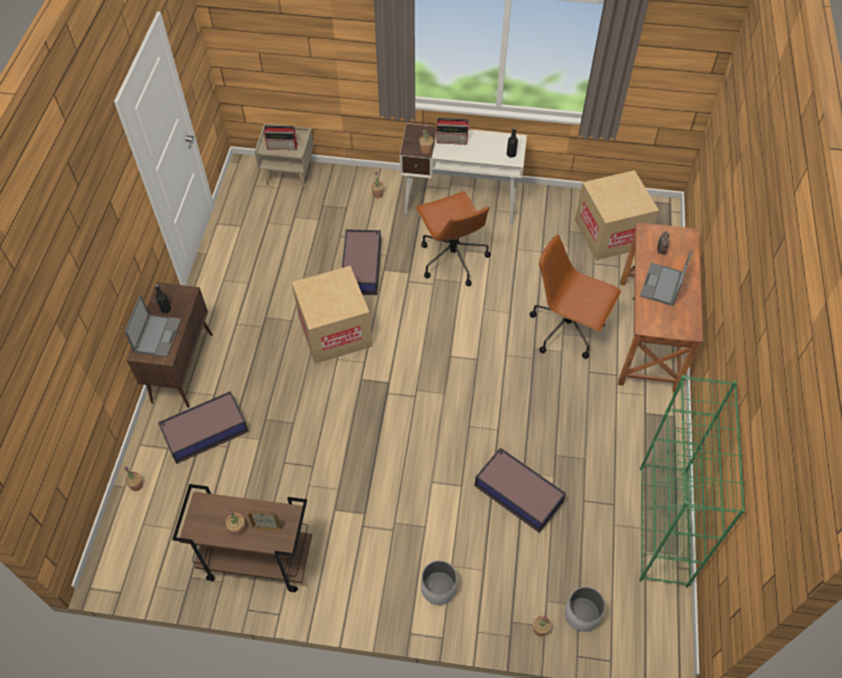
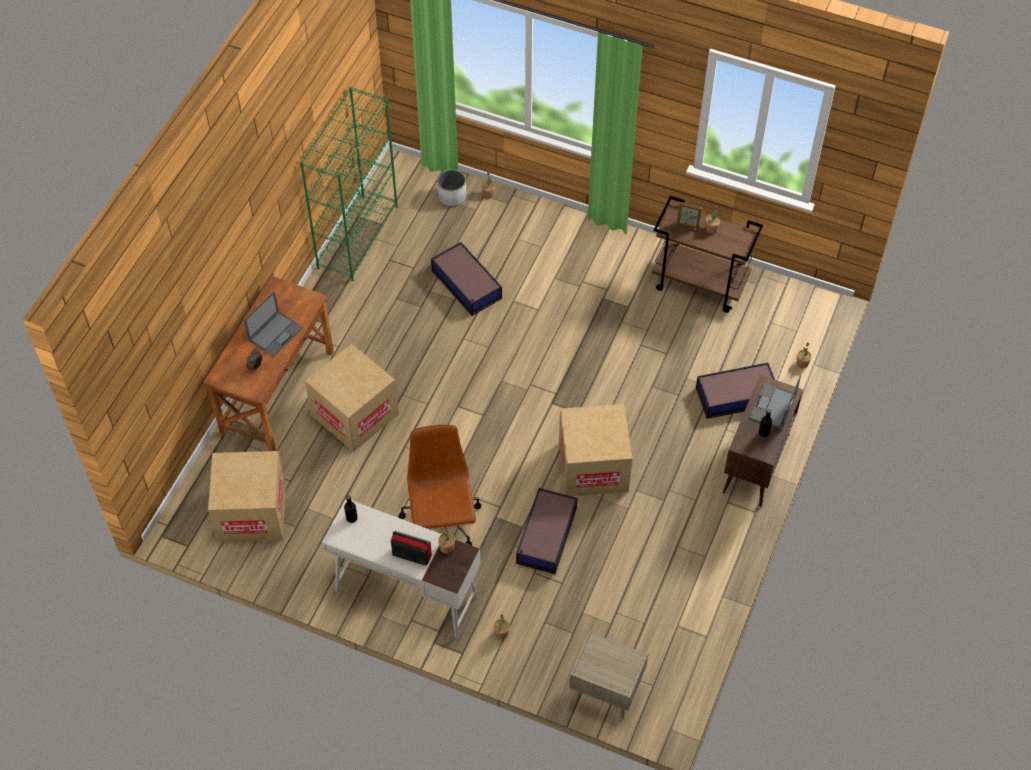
camera: 165 degrees left, 0 degrees up
(283, 146) = (611, 656): radio -> none
(438, 587) = (557, 235): white planter -> none
(567, 330) = (355, 414): brown office chair -> cardboard box

